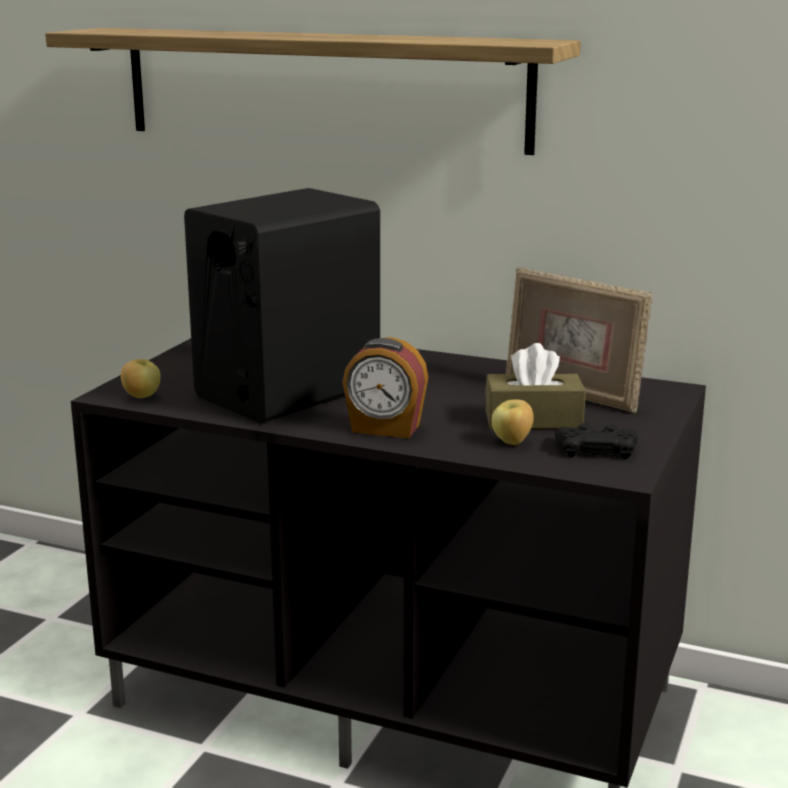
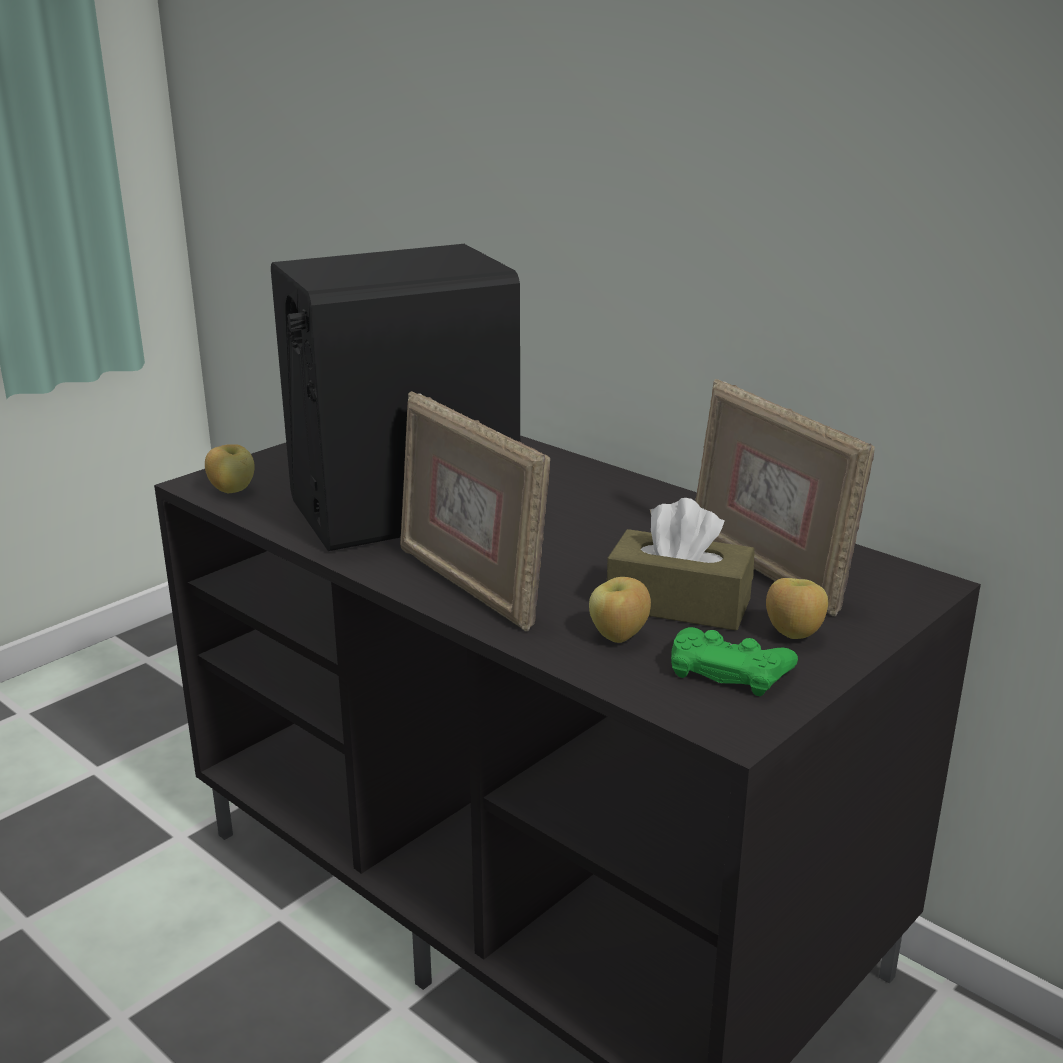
camera: 20 degrees right, 5 degrees up
(322, 88) = (527, 109): shelf -> none
(385, 429) = (470, 585): alarm clock -> picture frame
(596, 449) = (729, 670): black game controller -> green game controller
(618, 426) = (793, 634): none -> apple

